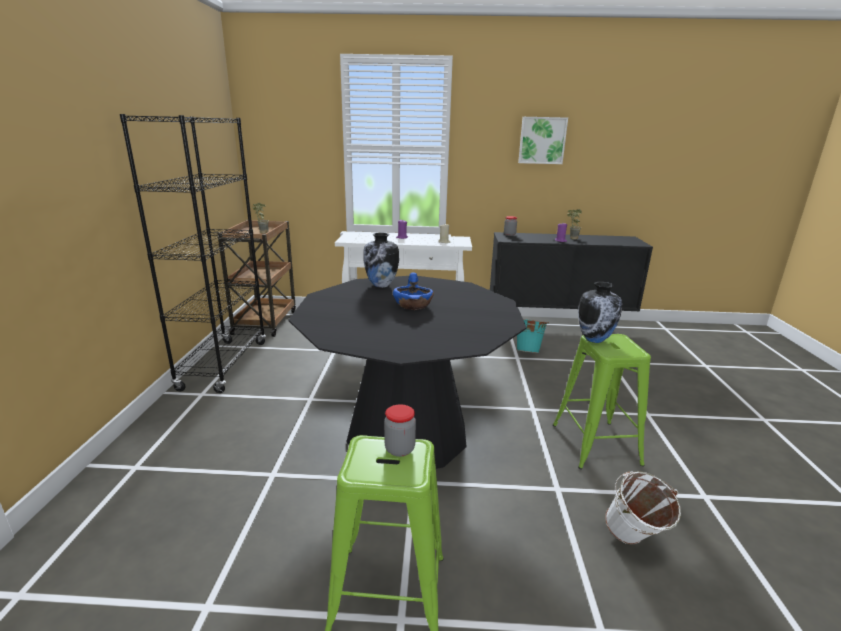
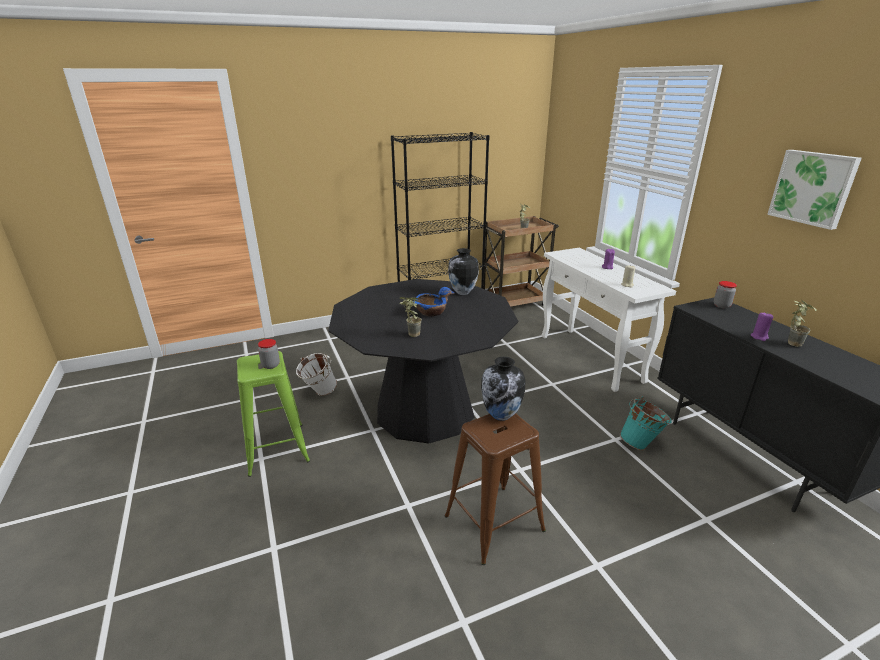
camera: 65 degrees right, 5 degrees up
(460, 324) = (410, 334): none -> potted plant
(595, 443) = (495, 523): green stool -> brown stool
(633, 541) = (367, 561): white bucket -> white bucket (318, 393)

